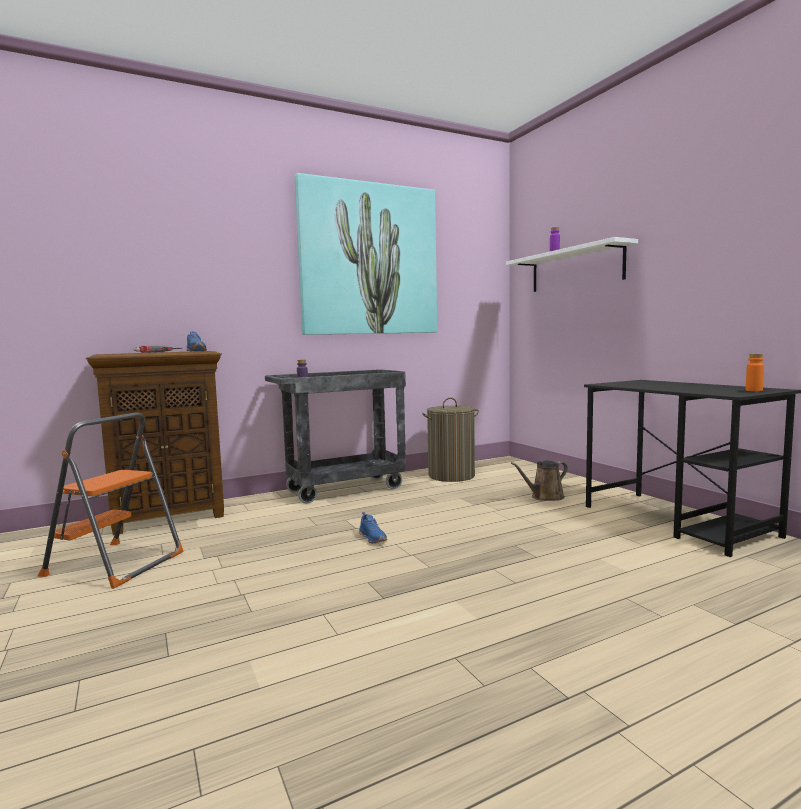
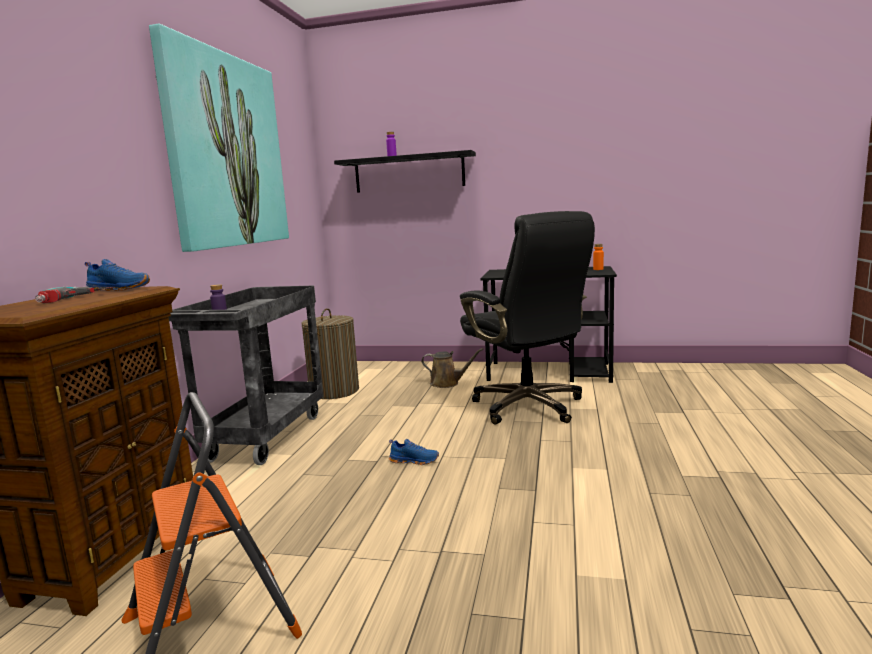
camera: 50 degrees left, 5 degrees up
(545, 497) = (447, 383): brown watering can -> brown watering can turned 90 degrees counterclockwise
(561, 538) = (525, 405): none -> black office chair
(575, 269) = (409, 173): white shelf -> black shelf

